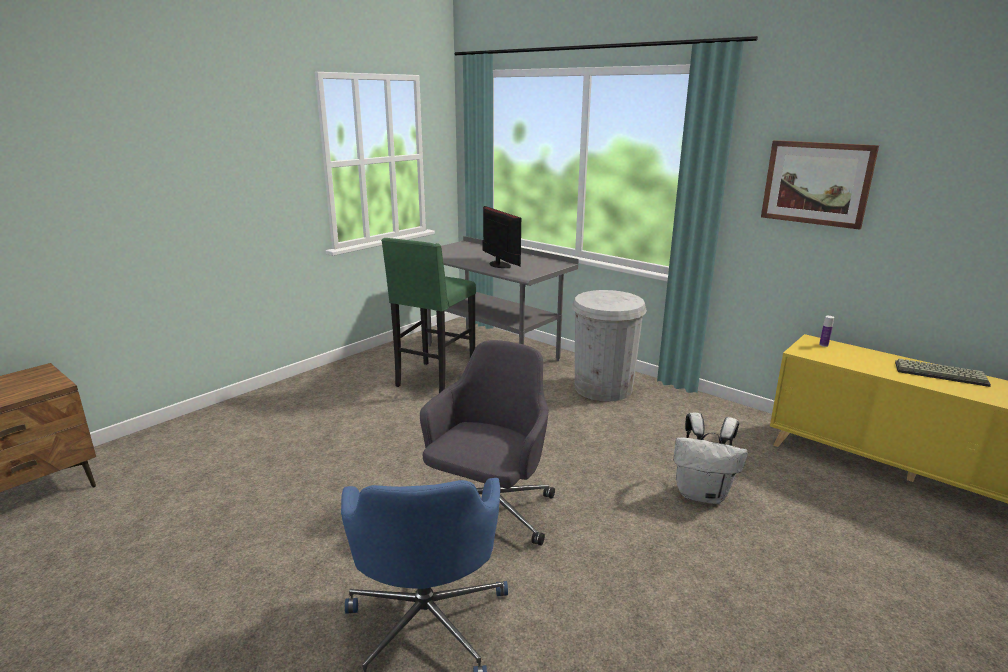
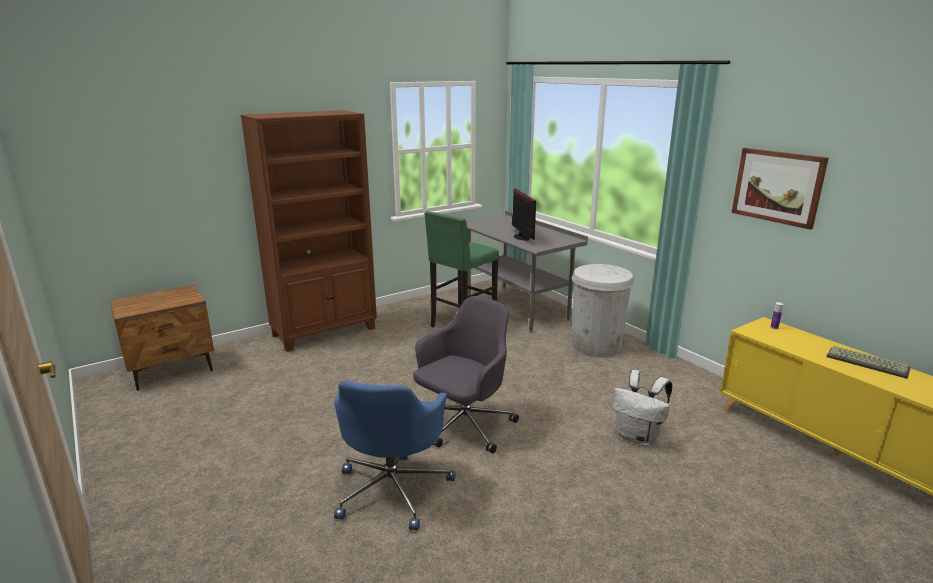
camera: 15 degrees right, 0 degrees up
(254, 409) = (325, 332): none -> brown bookcase

